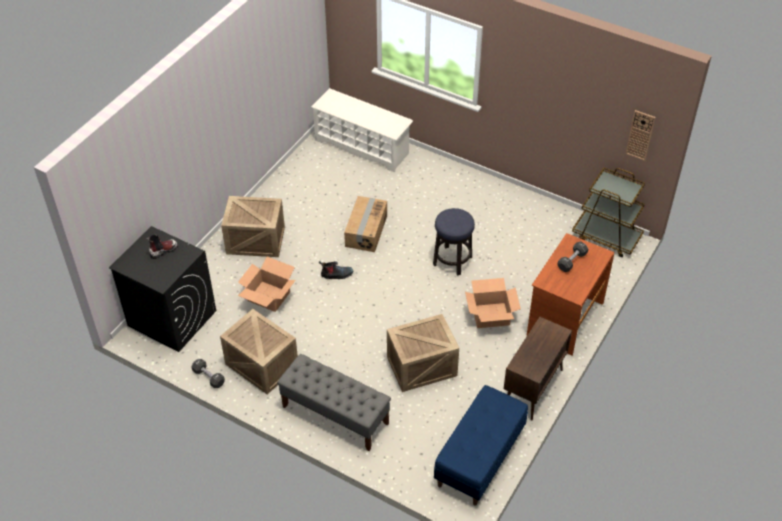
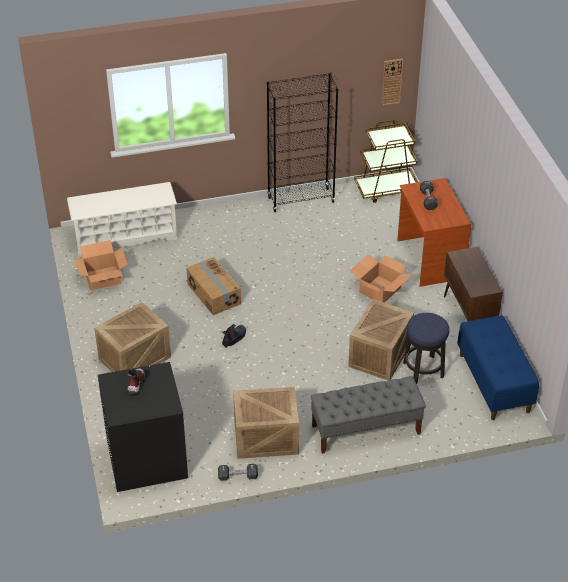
camera: 45 degrees left, 5 degrees down
(268, 296) = (203, 389): cardboard box -> cardboard box (103, 278)
(452, 261) = (305, 272): stool -> stool (423, 370)
(525, 201) = (301, 200): none -> black bookcase

